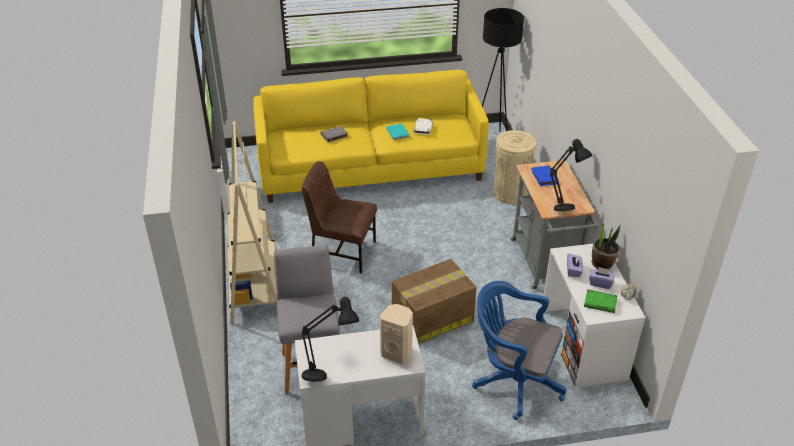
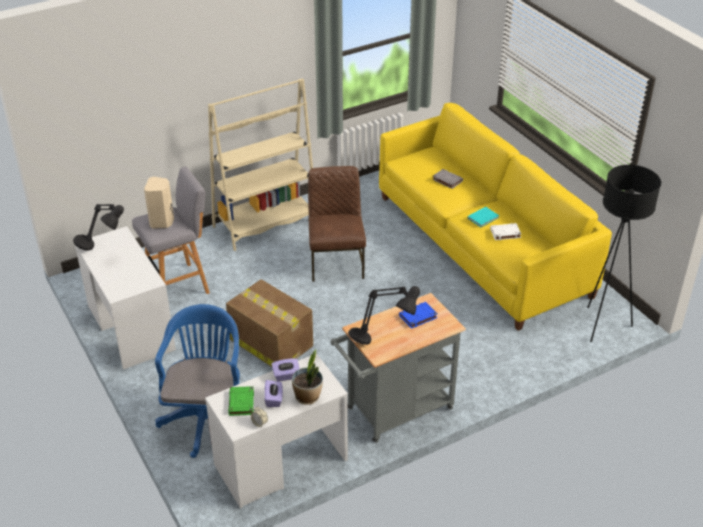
camera: 70 degrees right, 0 degrees up
(397, 352) = (128, 283): beige speaker -> beige speaker (162, 222)
(510, 193) = (508, 359): beige trash can -> none

